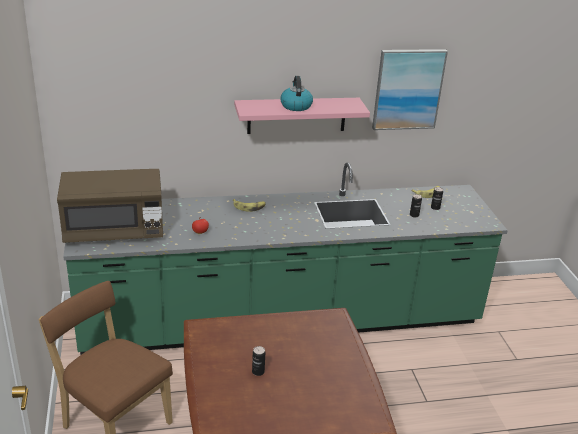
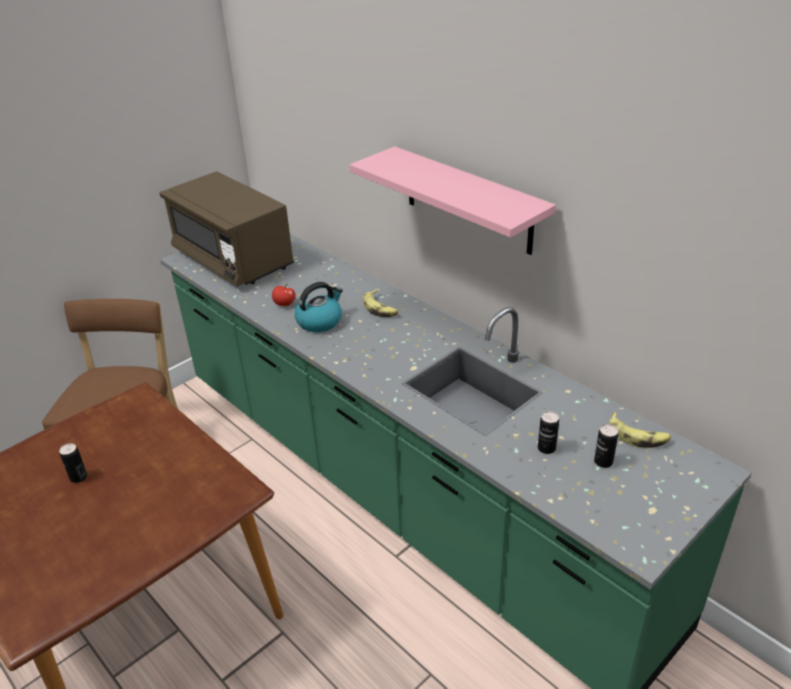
camera: 60 degrees right, 5 degrees up
(295, 106) = (439, 179): kettle -> kettle (320, 321)
(408, 89) = (640, 220): picture -> none

